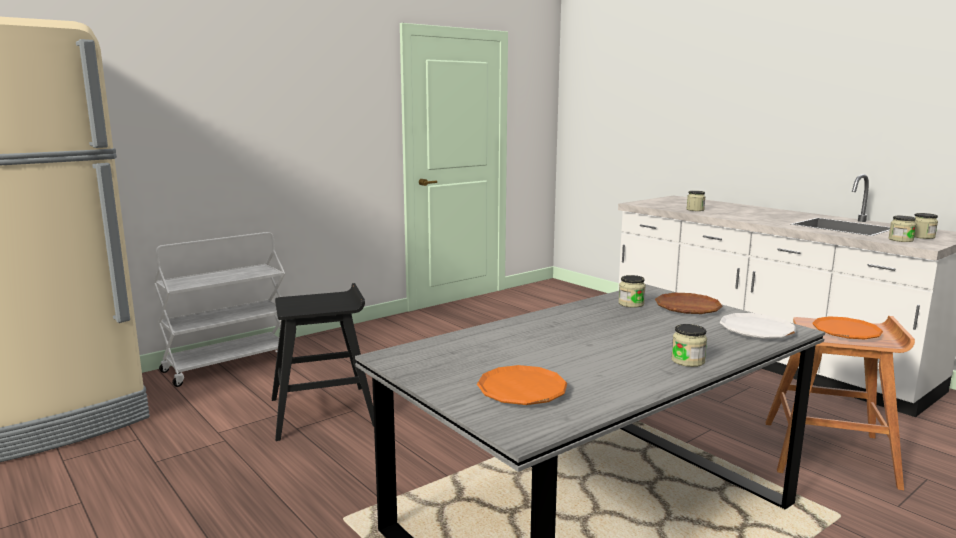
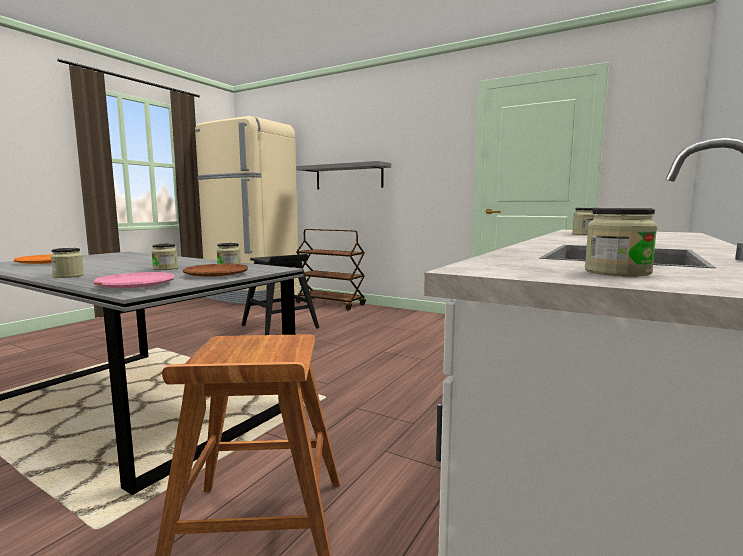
camera: 70 degrees right, 5 degrees down
(215, 142) = (348, 177): none -> grey shelf
(228, 364) = (331, 304): white cart -> brown cart
(756, 331) = (136, 285): white plate -> pink plate
(846, 332) = (246, 353): orange plate -> none
(900, 240) = (523, 264): jar -> jar (165, 268)

